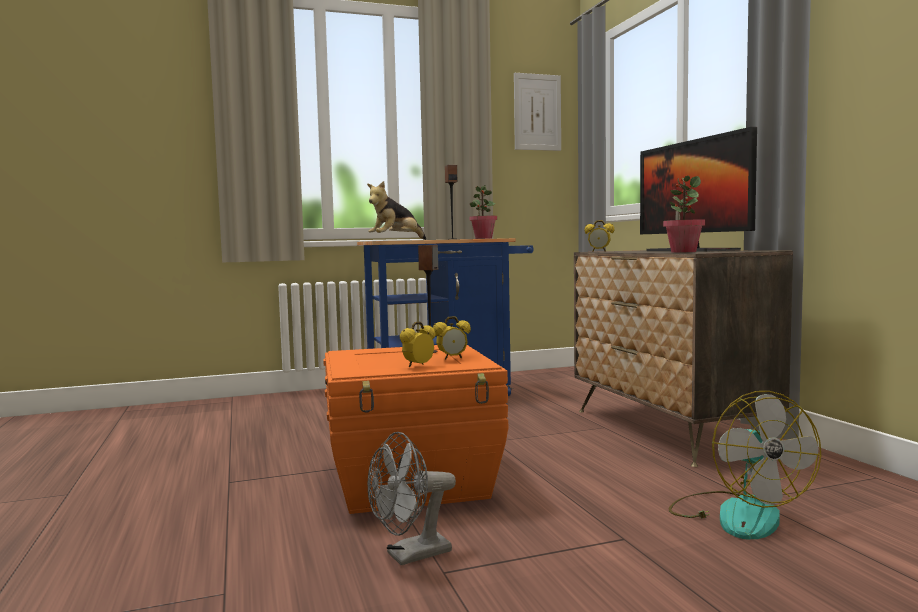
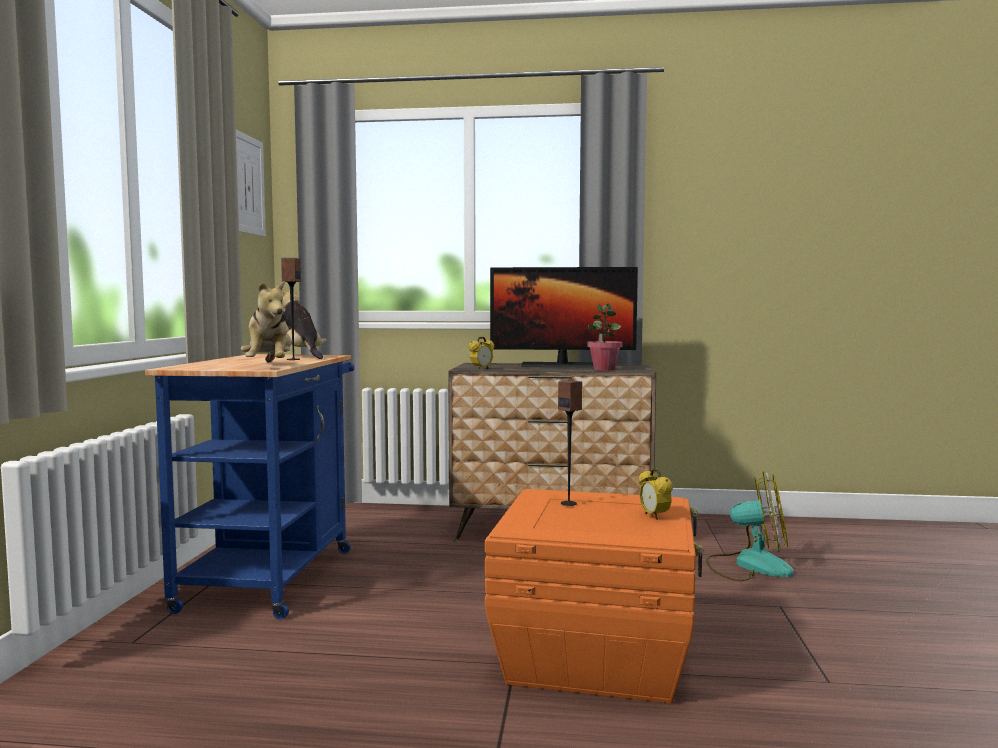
camera: 65 degrees left, 0 degrees up
(410, 556) = (791, 690): grey fan -> none
(452, 358) = (621, 502): alarm clock -> none
(483, 238) = (302, 356): potted plant -> plush toy

